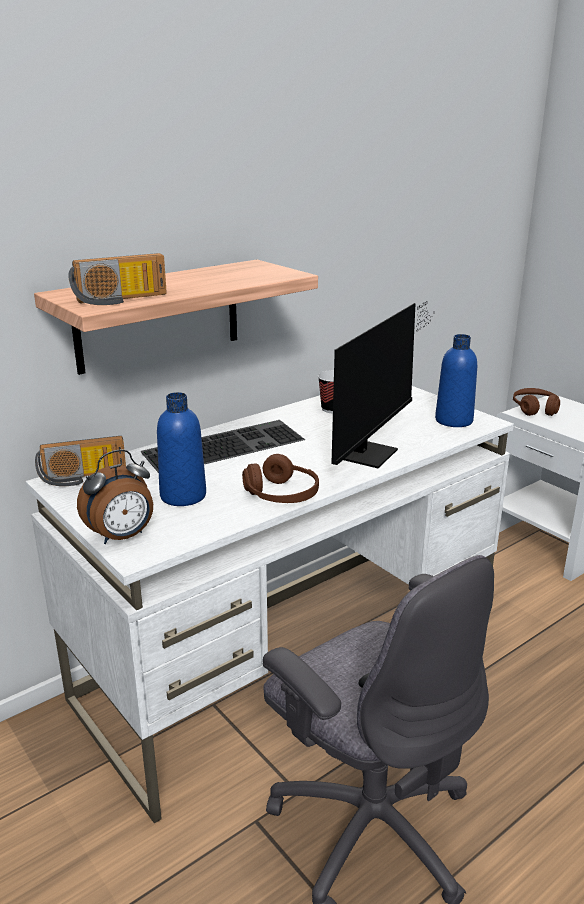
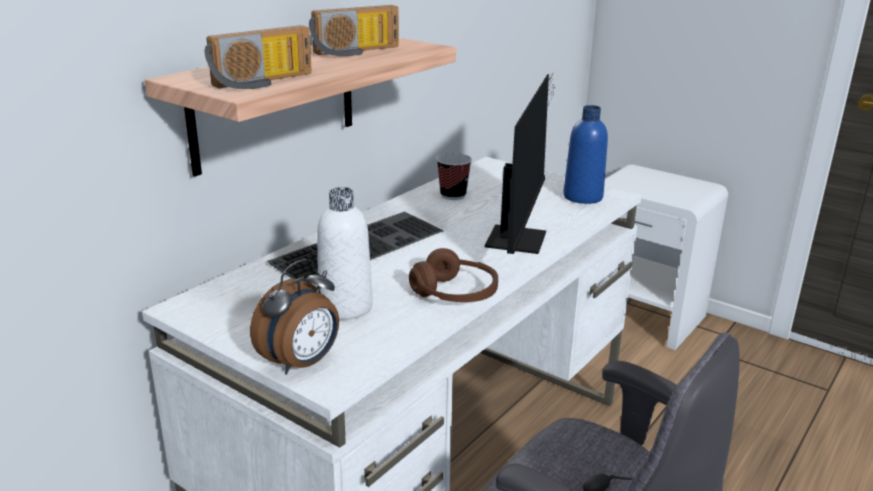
camera: 15 degrees left, 0 degrees up
(83, 478) = (213, 299): radio -> radio (357, 52)
(183, 496) = (345, 307): blue bottle -> white bottle
(535, 409) = (623, 180): brown headphones -> none

